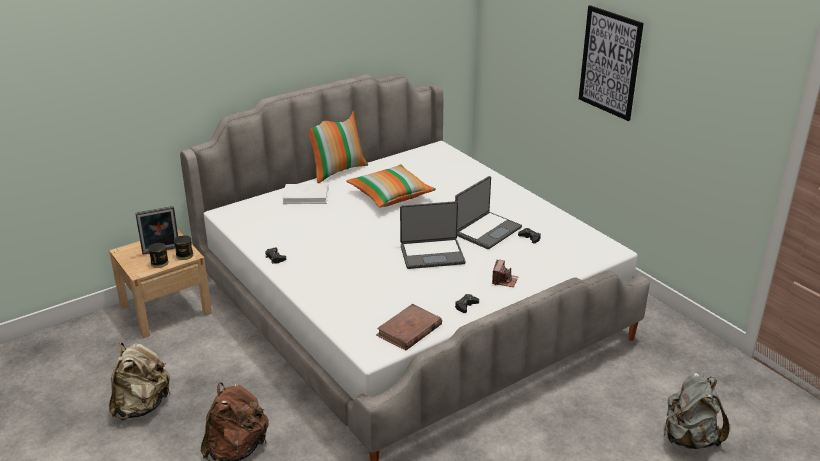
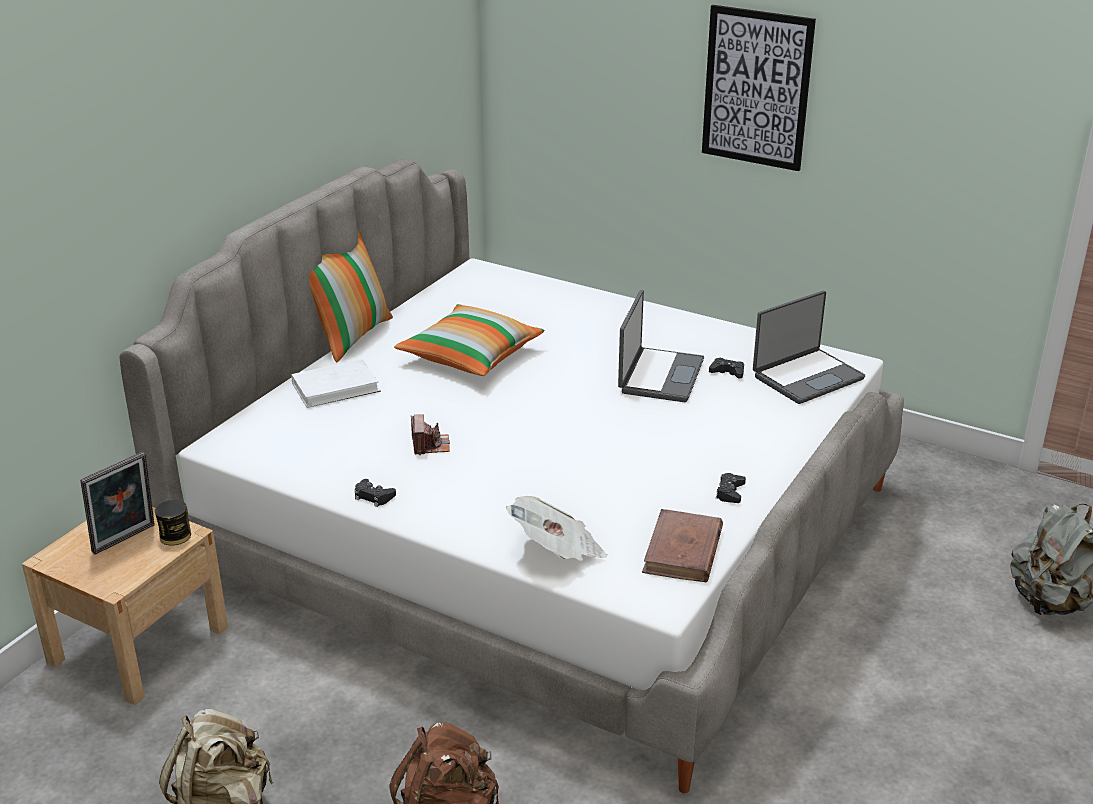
camera: 25 degrees left, 0 degrees up
(159, 263) = (140, 561): can -> none
(342, 311) = (557, 551): none -> newspaper
(432, 254) = (612, 429): laptop -> laptop (806, 377)
(504, 280) = (748, 441): camera -> camera (430, 445)

